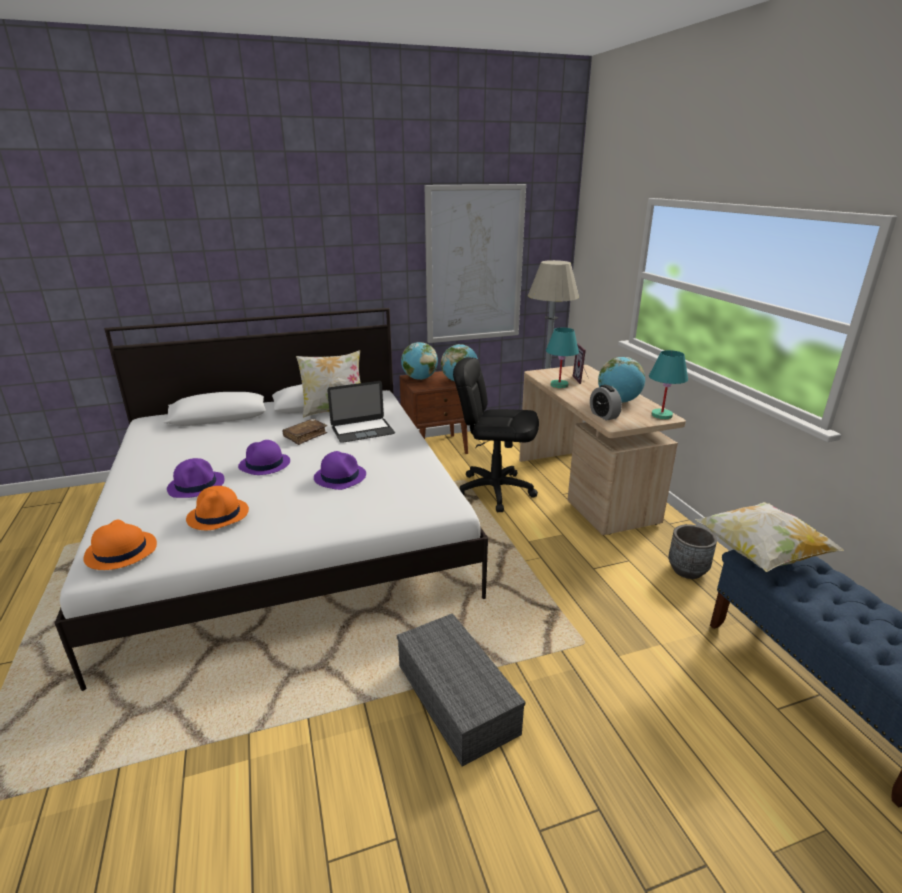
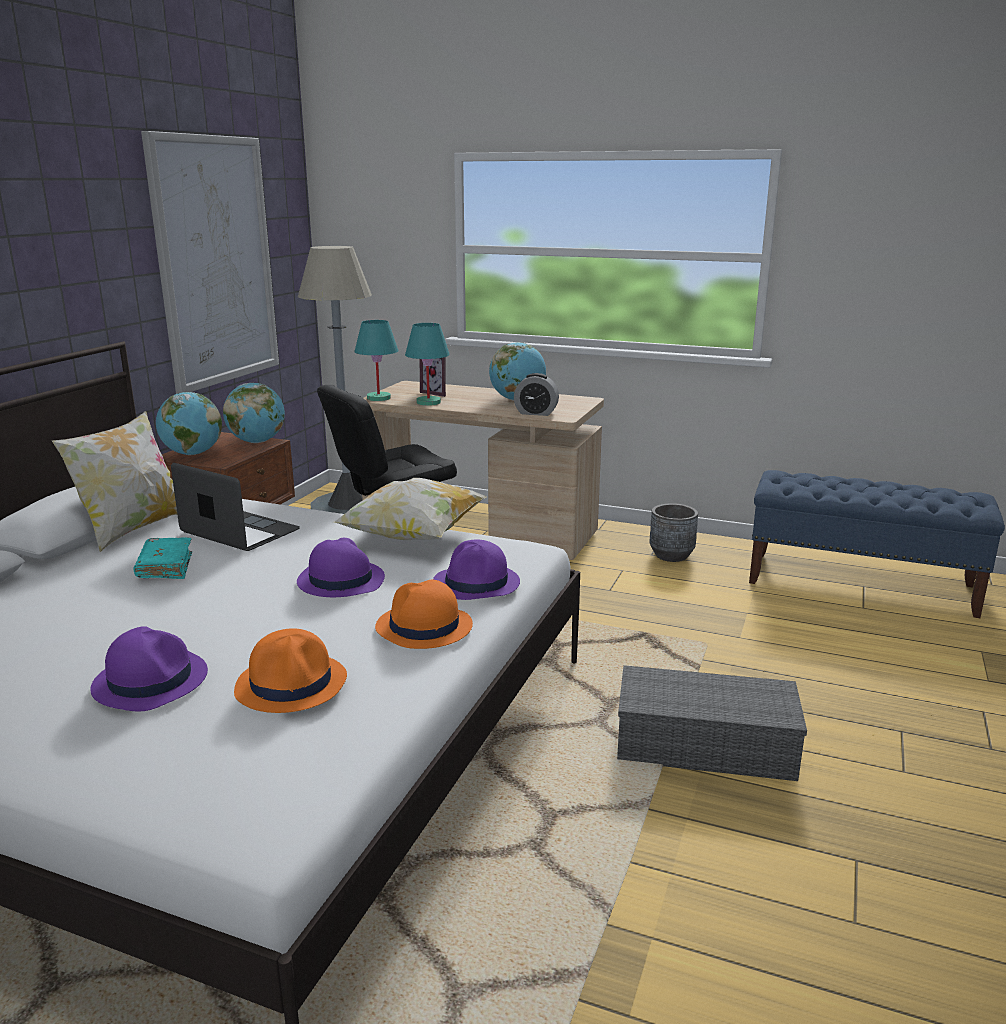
camera: 50 degrees left, 5 degrees down
(120, 551) = (252, 795): orange hat -> orange hat (423, 627)
(264, 464) = (195, 616): purple hat -> purple hat (476, 584)
(305, 436) = (165, 567): brown book -> turquoise book
(362, 430) = (239, 531): laptop -> laptop turned 75 degrees counterclockwise
(662, 415) = (578, 399): turquoise table lamp -> turquoise table lamp (379, 398)
(760, 554) = (779, 484): pillow -> pillow (413, 537)

